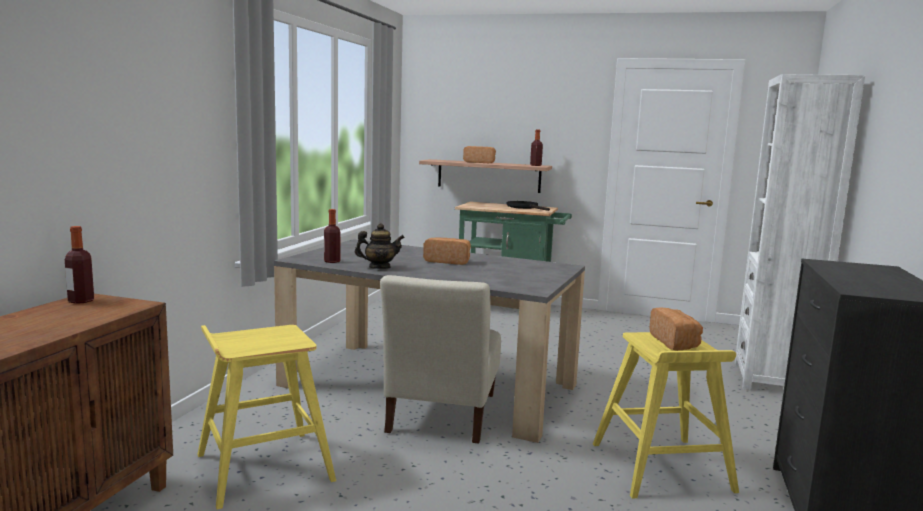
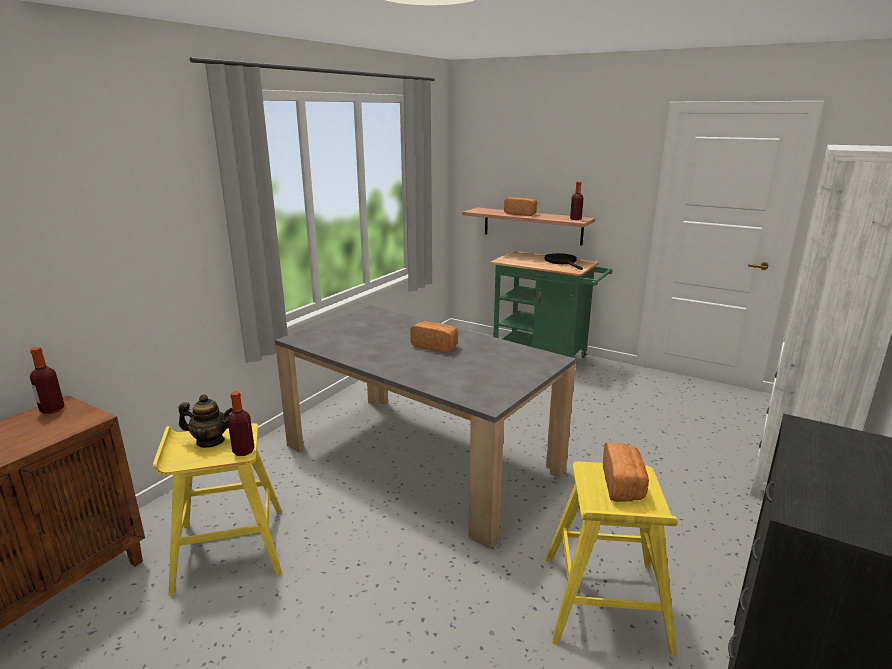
camera: 15 degrees right, 10 degrees up
(332, 261) = (325, 343): bottle -> bottle (243, 451)
(379, 267) = (361, 355): teapot -> teapot (210, 441)
(441, 416) = (414, 500): beige chair -> none

